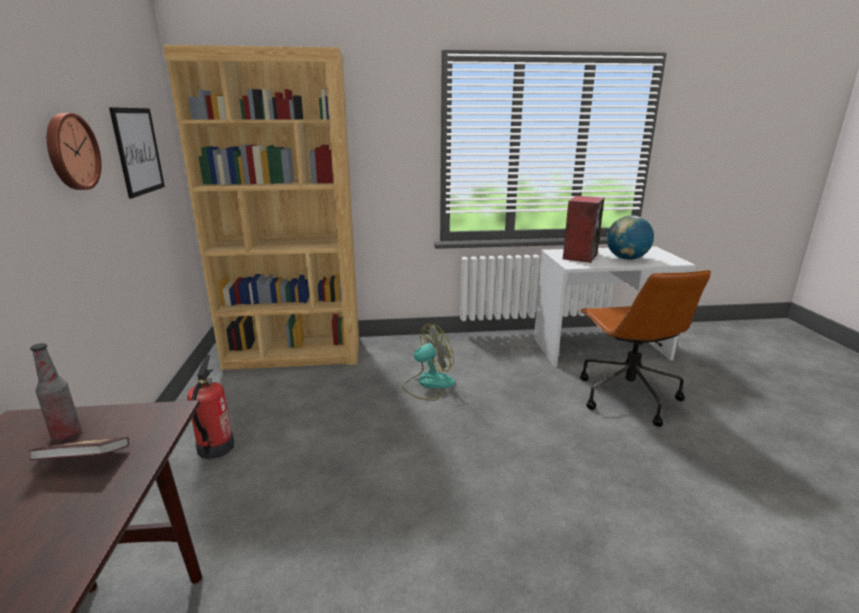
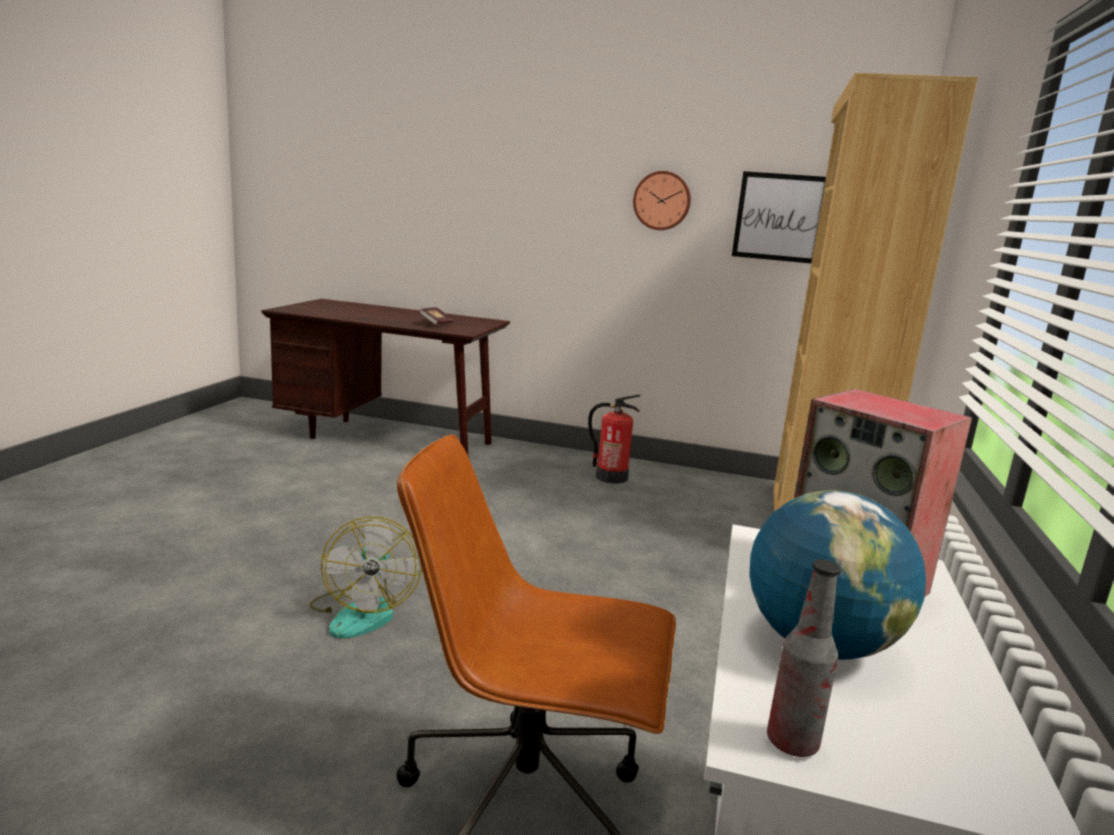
camera: 110 degrees right, 5 degrees down
(66, 434) = (468, 324): bottle -> bottle (792, 743)
(428, 384) = (686, 598): fan -> fan (363, 612)

